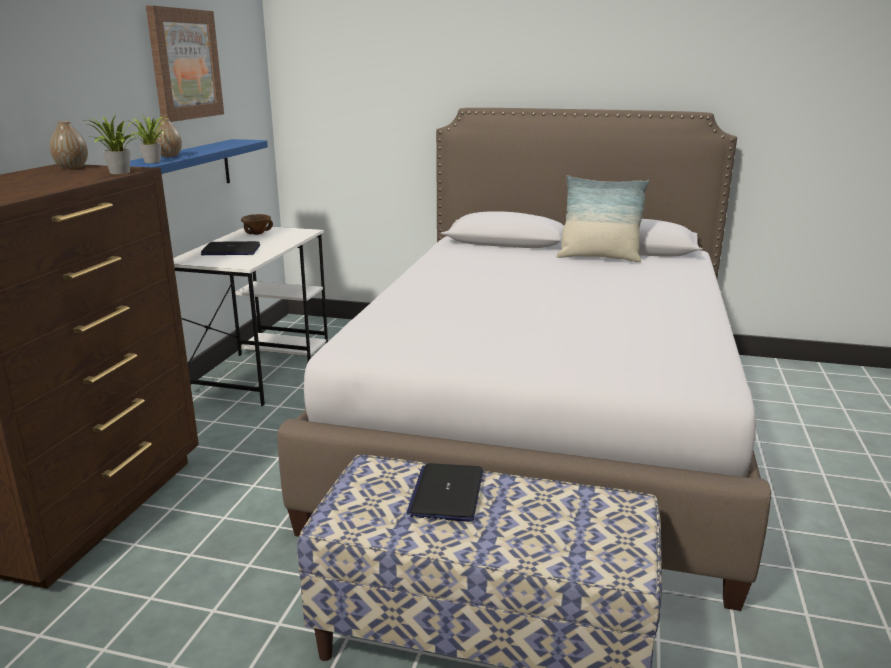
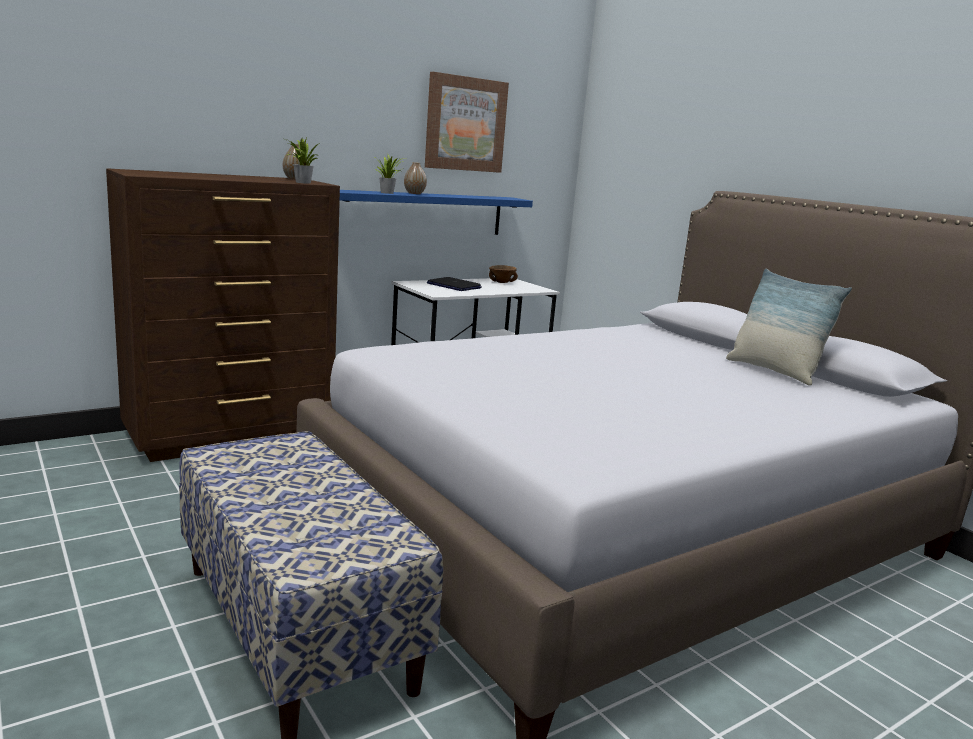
camera: 40 degrees right, 5 degrees down
(447, 493) = (303, 472): laptop -> none

